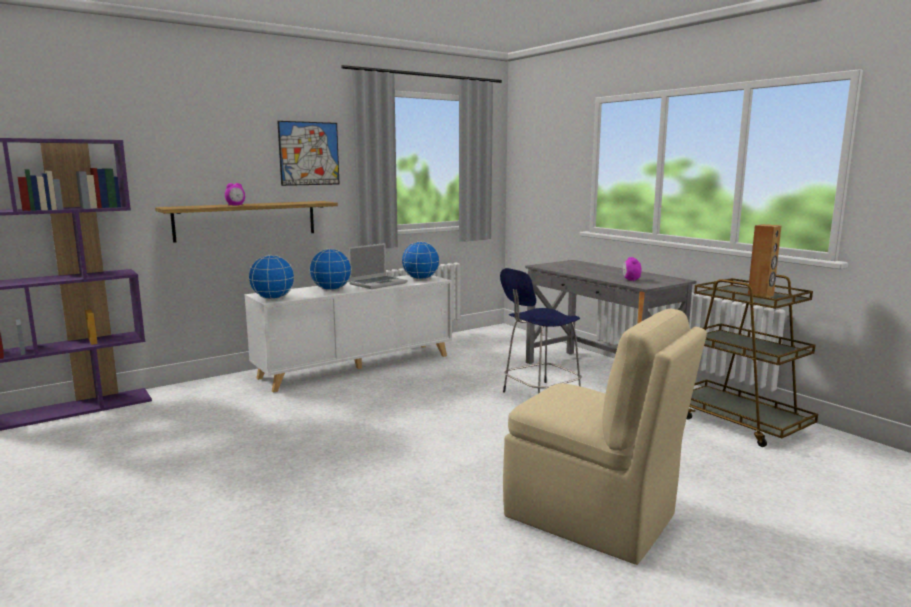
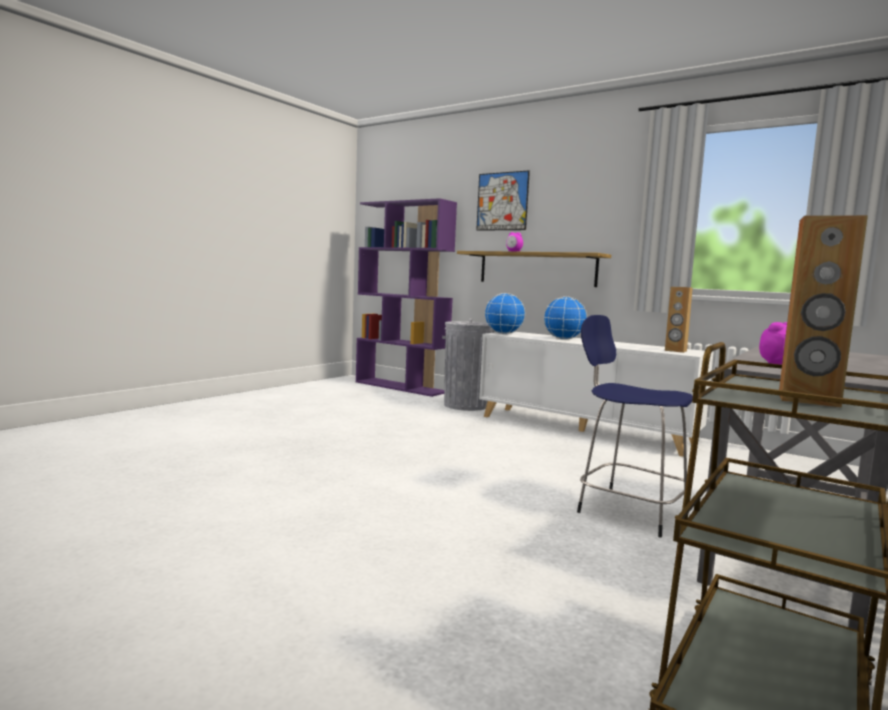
camera: 70 degrees right, 5 degrees down
(217, 392) = (466, 405): none -> grey trash can
(309, 153) = (602, 206): picture -> picture (502, 201)
(378, 283) = (619, 344): laptop -> none
(420, 279) = (675, 351): globe -> brown speaker
(593, 517) = (294, 554): beige chair -> none

